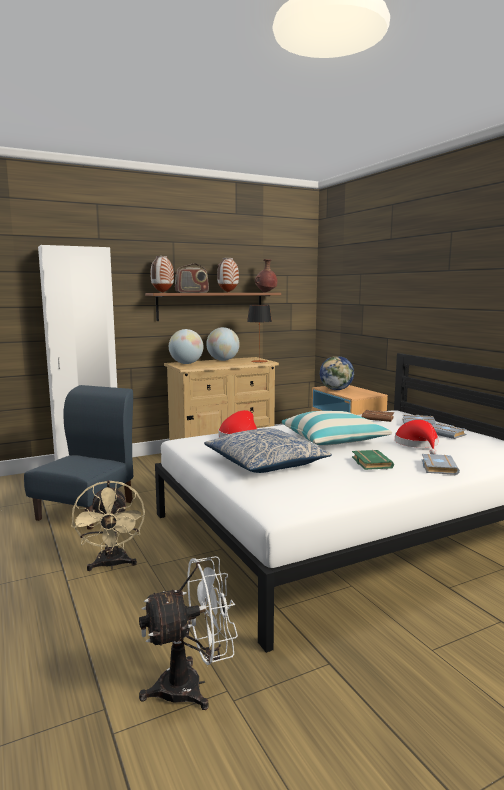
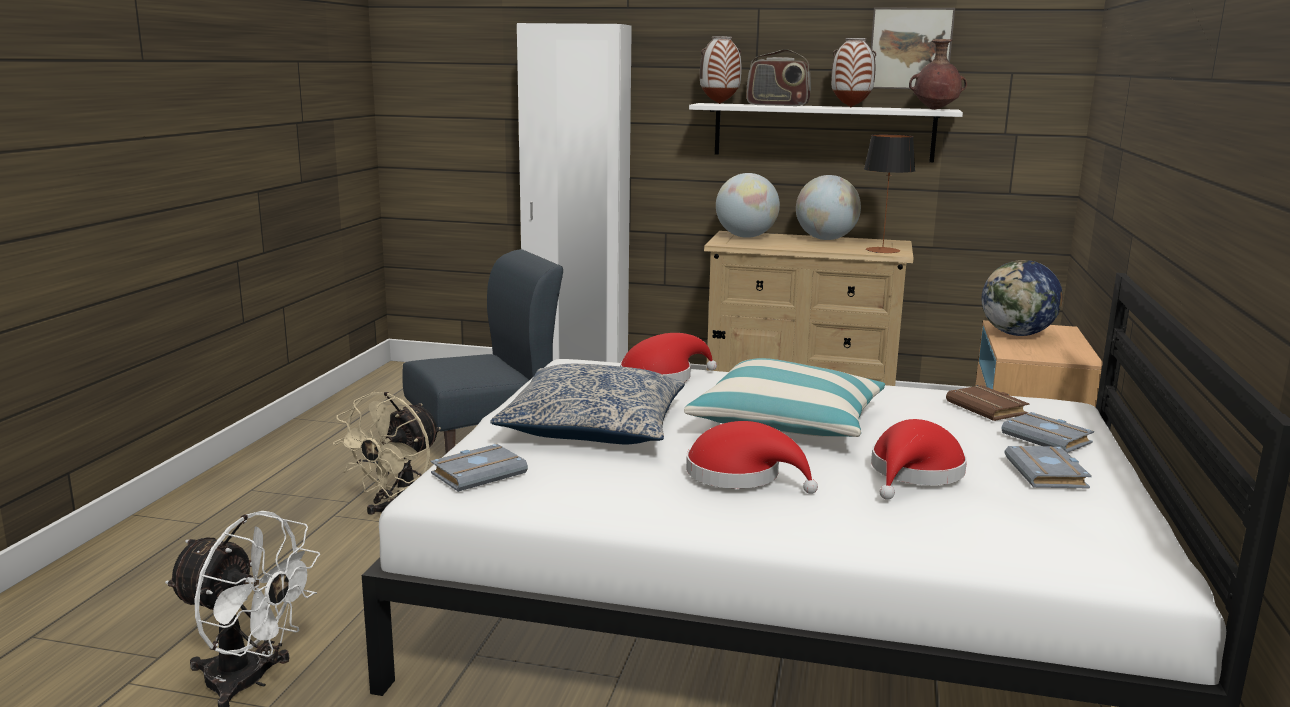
camera: 40 degrees right, 5 degrees up
(210, 306) = (823, 132): brown shelf -> white shelf
(246, 264) = (910, 48): none -> picture
(370, 463) = (740, 475): green book -> red hat
(437, 467) = (839, 521): grey book -> grey book (479, 473)

